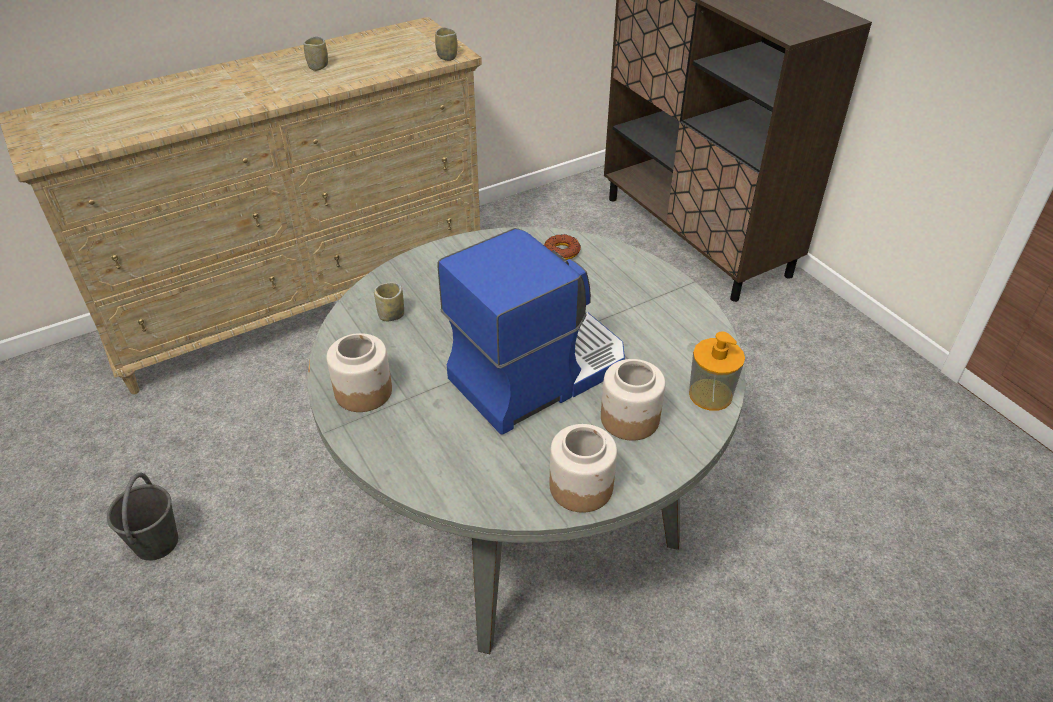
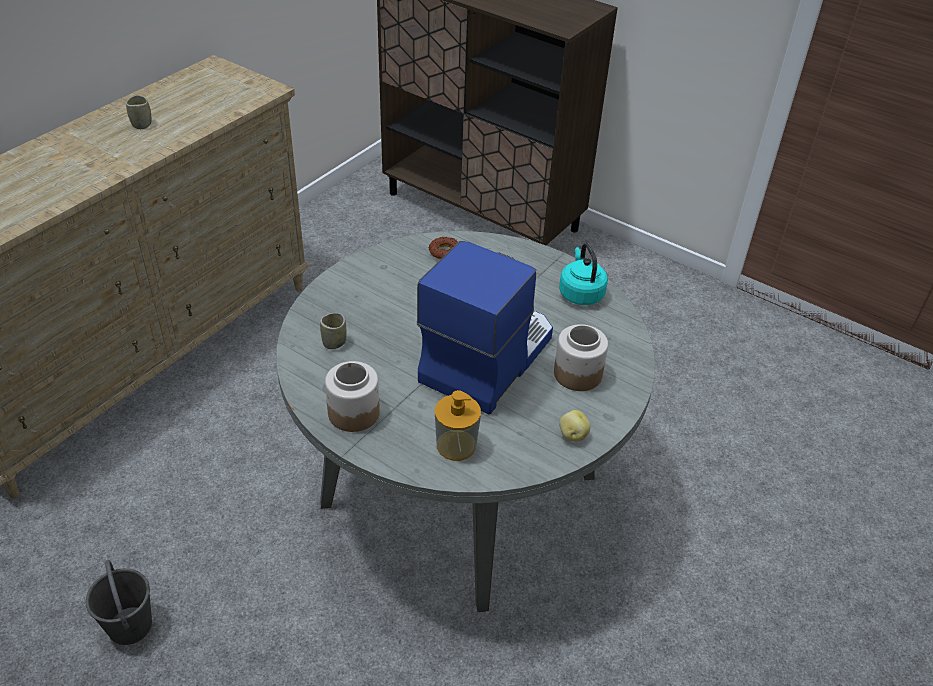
camera: 25 degrees left, 0 degrees up
(447, 57) = (262, 93): cup -> none
(581, 486) = (572, 435): jar -> potato
(687, 329) = (580, 293): none -> turquoise kettle
(710, 394) = (625, 339): soap dispenser -> soap dispenser (456, 445)

